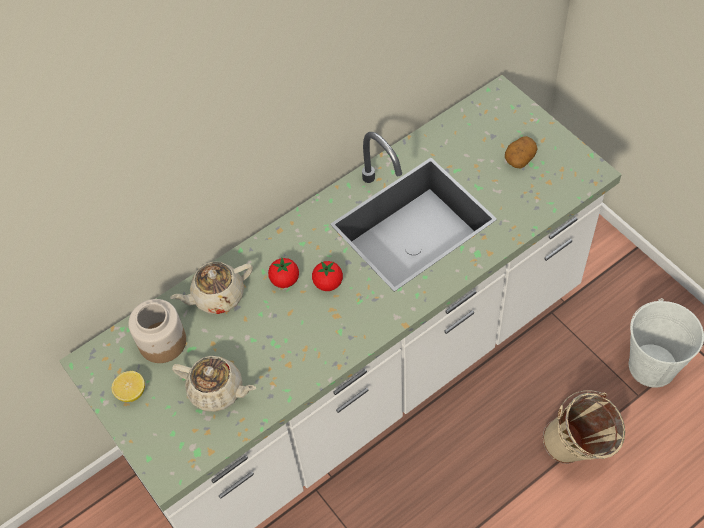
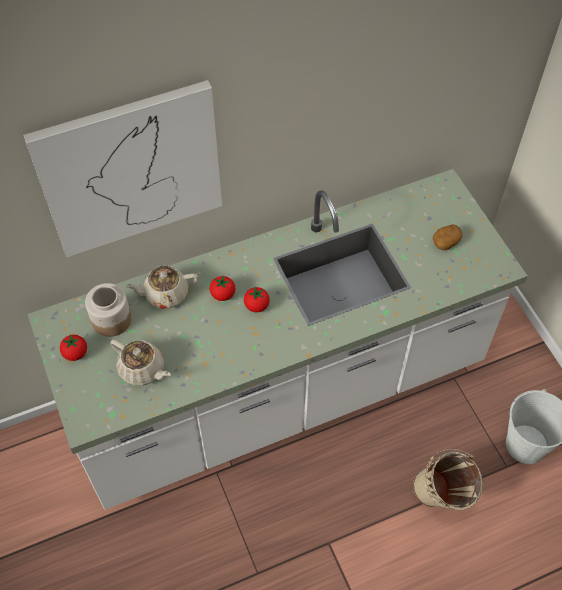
camera: 10 degrees right, 0 degrees up
(131, 392) = (75, 353): lemon -> tomato
(152, 157) = (131, 170): none -> picture

